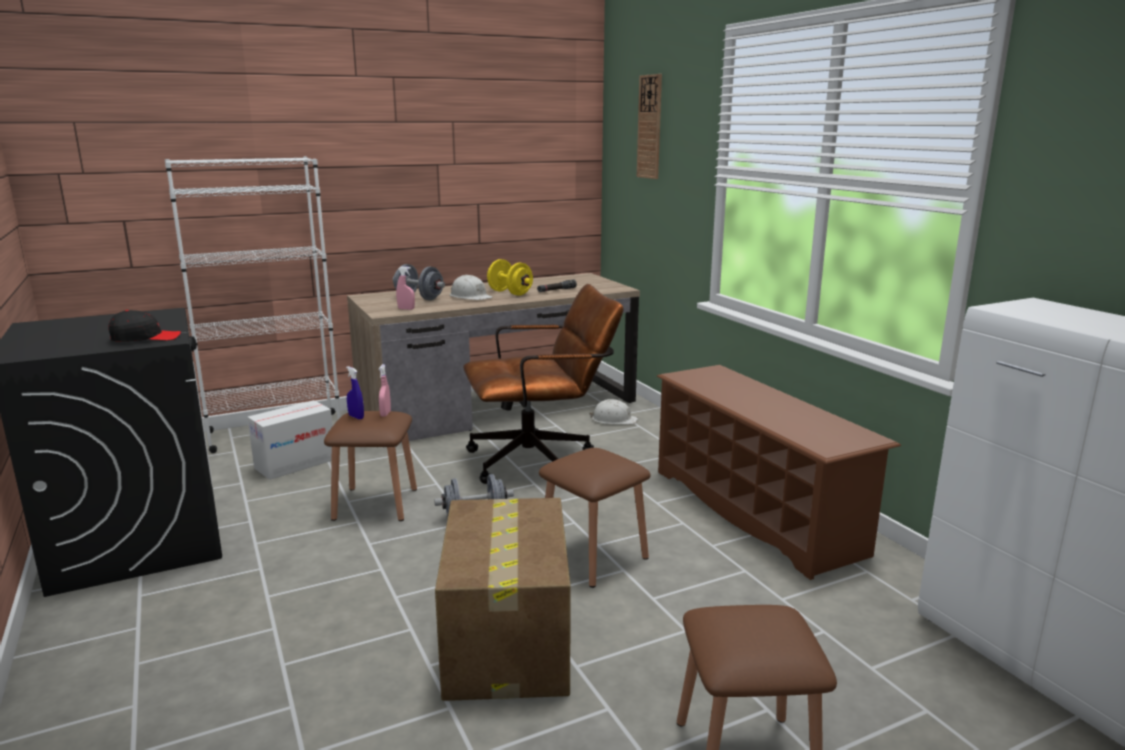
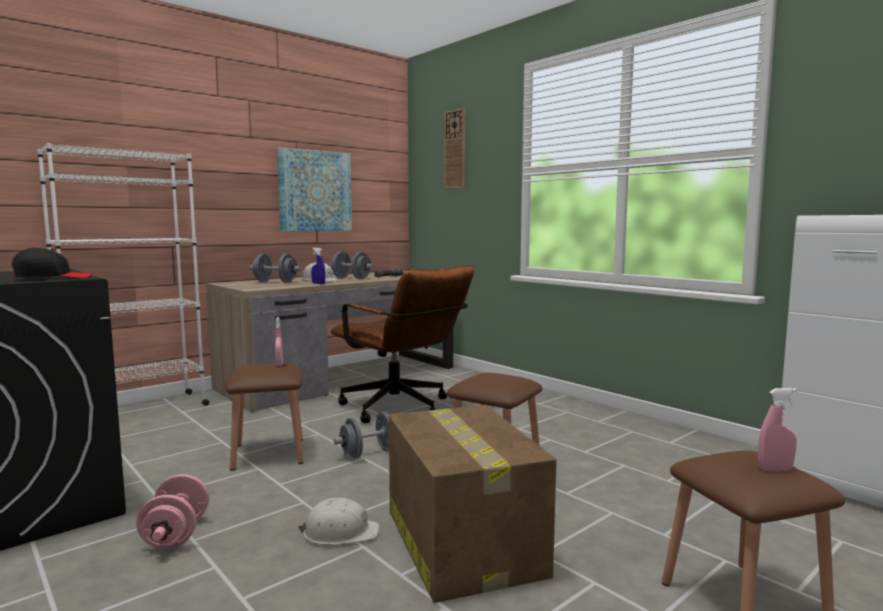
camera: 15 degrees left, 10 degrees down
(255, 588) = (176, 535): none -> pink dumbbell
(295, 463) = (170, 432): cardboard box -> none
(356, 417) = (252, 368): blue spray bottle -> blue spray bottle (318, 283)
(406, 309) = (271, 287): pink spray bottle -> pink spray bottle (775, 469)
(476, 181) = (315, 191): none -> picture
(510, 293) = (351, 278): yellow dumbbell -> grey dumbbell
(541, 460) = (402, 409): brown office chair -> brown office chair turned 75 degrees clockwise
(614, 420) = (443, 380): white hard hat -> white hard hat (340, 532)
(755, 511) = (599, 426): brown shoe rack -> none

